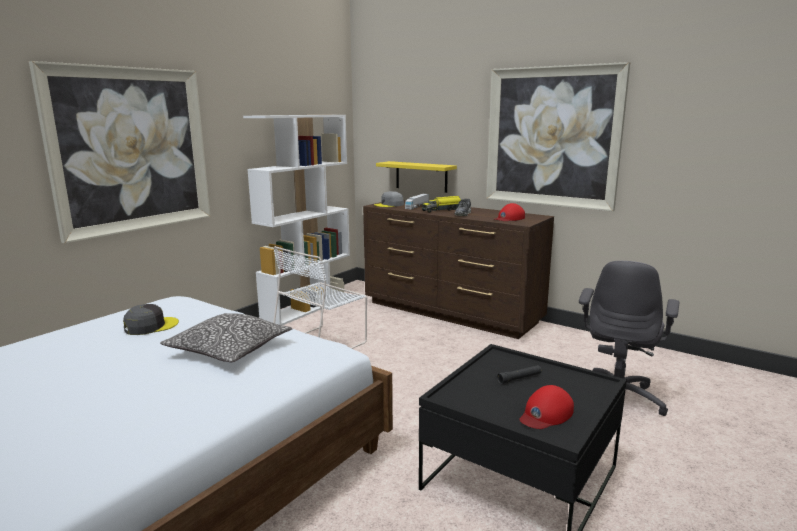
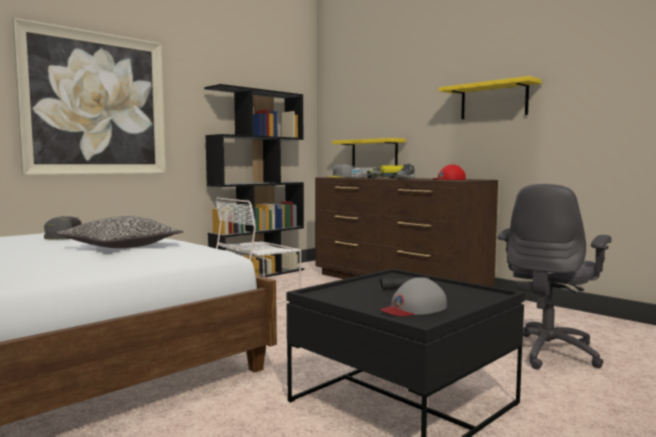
camera: 10 degrees right, 10 degrees down
(307, 307) = (258, 274): white bookcase -> black bookcase
(545, 414) = (414, 308): red cap -> grey cap
(552, 137) = (493, 101): picture -> yellow shelf

